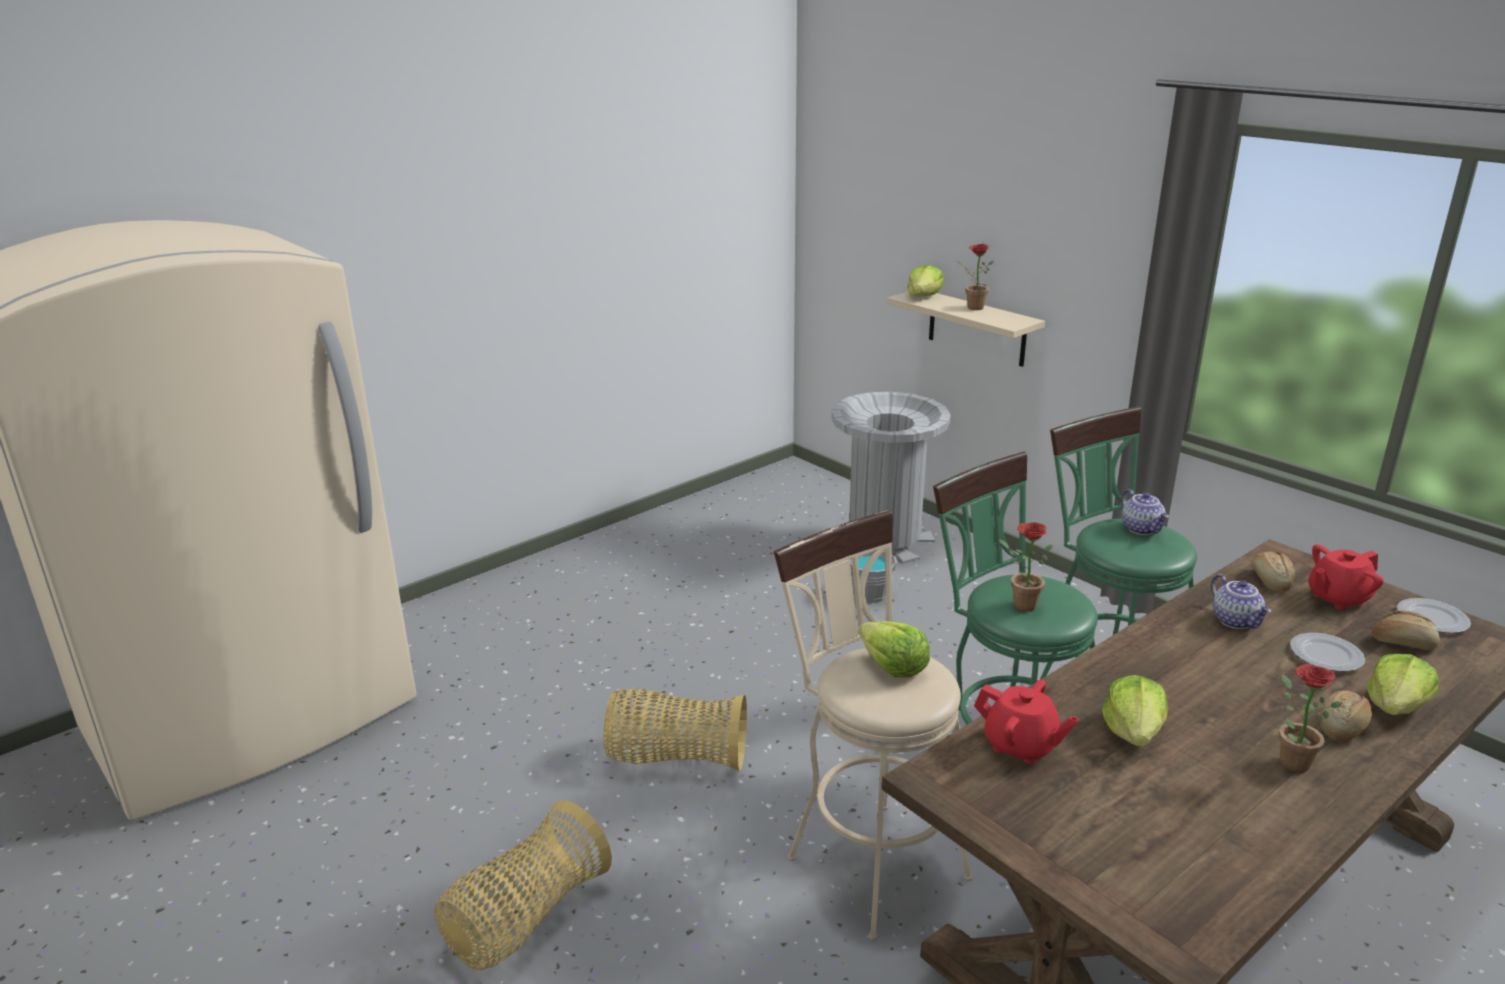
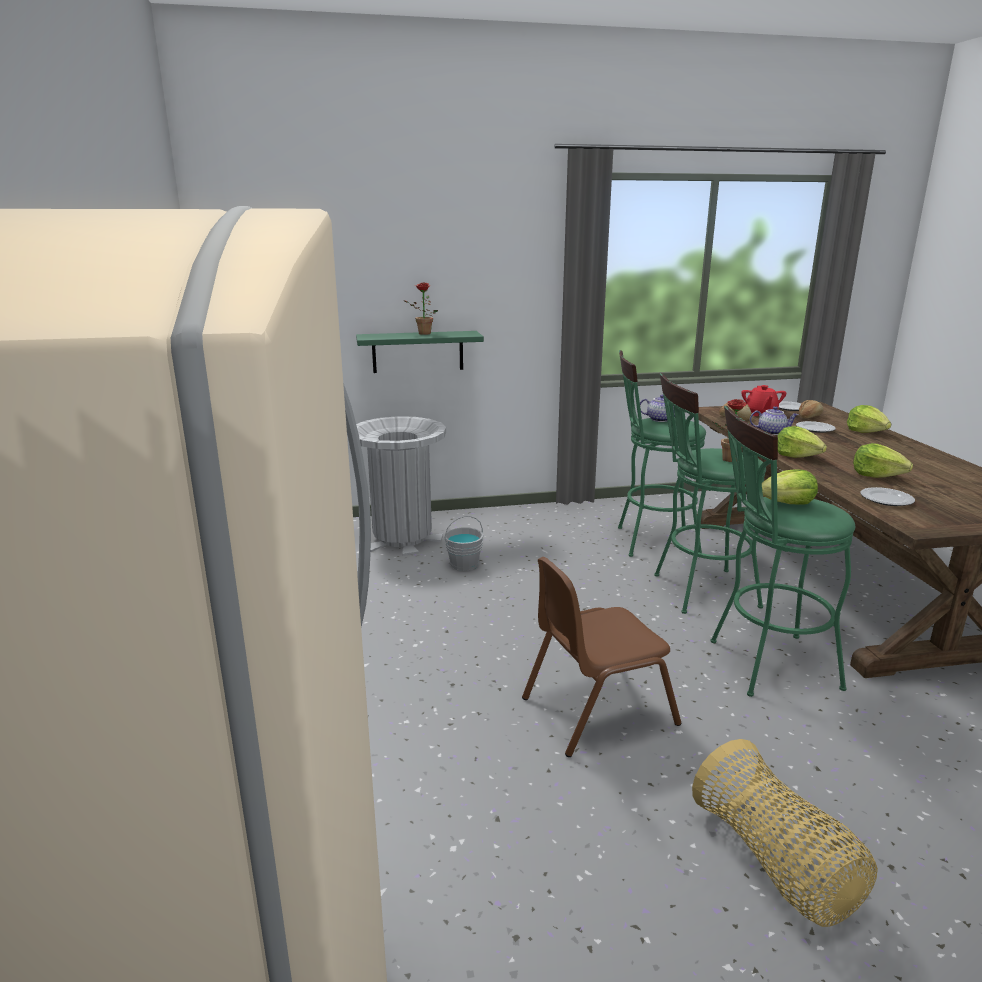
camera: 60 degrees left, 5 degrees down
(675, 757) = (597, 710): basket -> brown chair
(868, 858) = (763, 665): beige stool -> green stool
(923, 297) = (377, 335): lettuce -> lettuce (797, 456)
(977, 328) = (418, 351): beige shelf -> green shelf
(1020, 746) = (886, 500): red teapot -> plate
(1288, 760) = (910, 458): potted plant -> none
(1342, 727) = (881, 443): bread -> none

